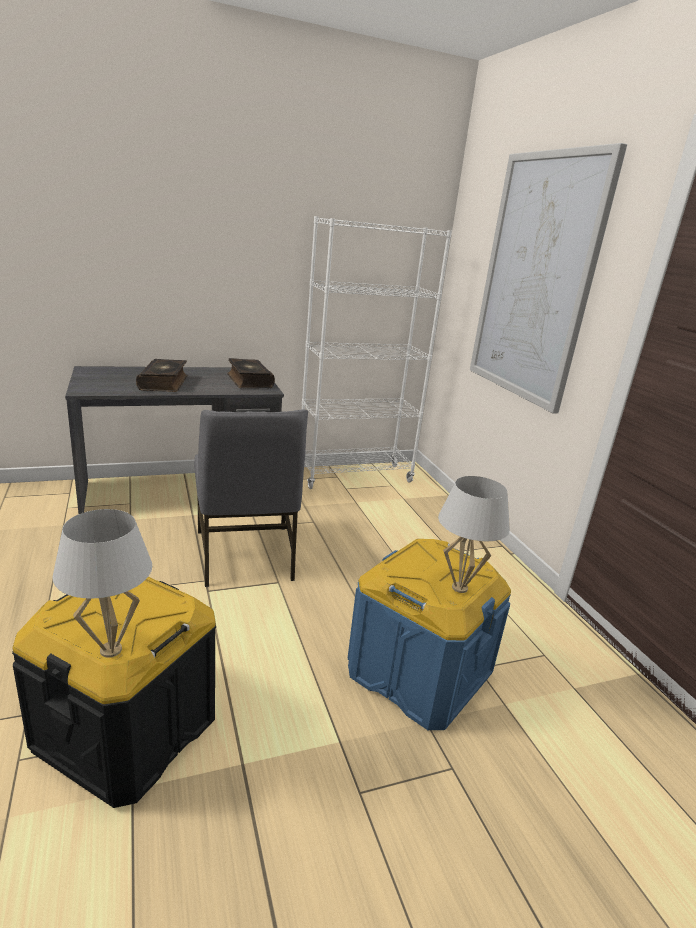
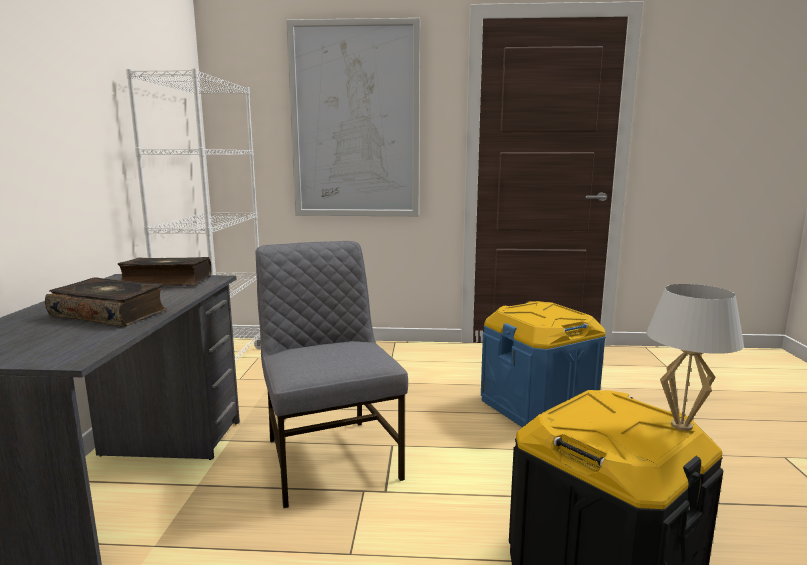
camera: 65 degrees left, 10 degrees down
(245, 556) = (330, 457): grey chair -> grey chair turned 120 degrees counterclockwise
(460, 588) = (567, 312): white table lamp -> none

